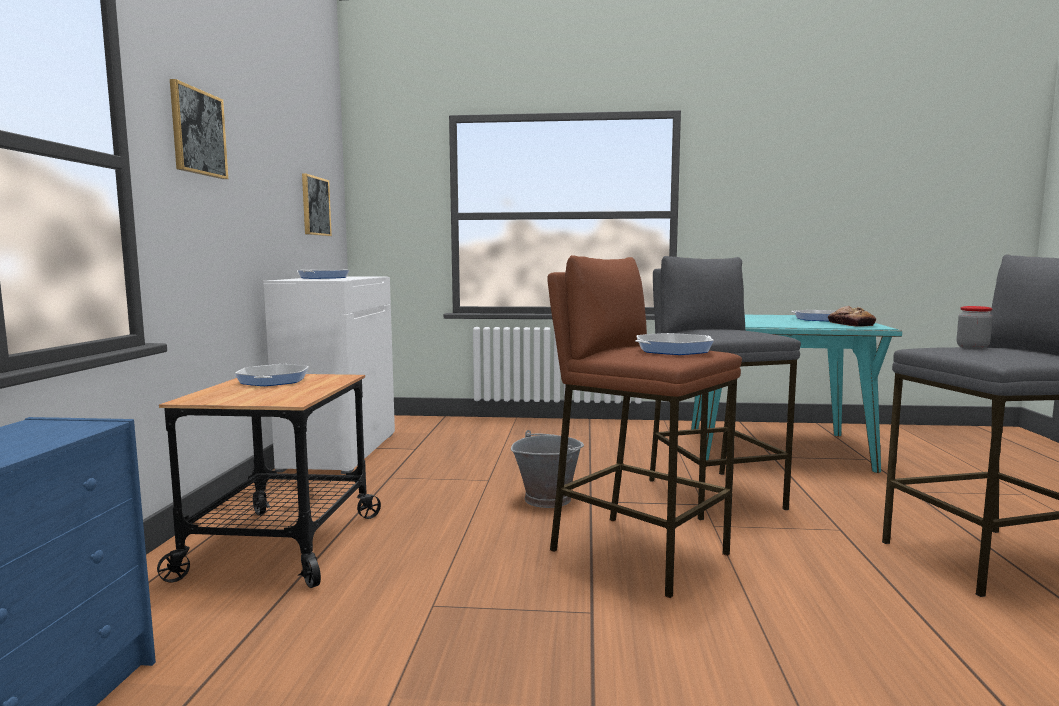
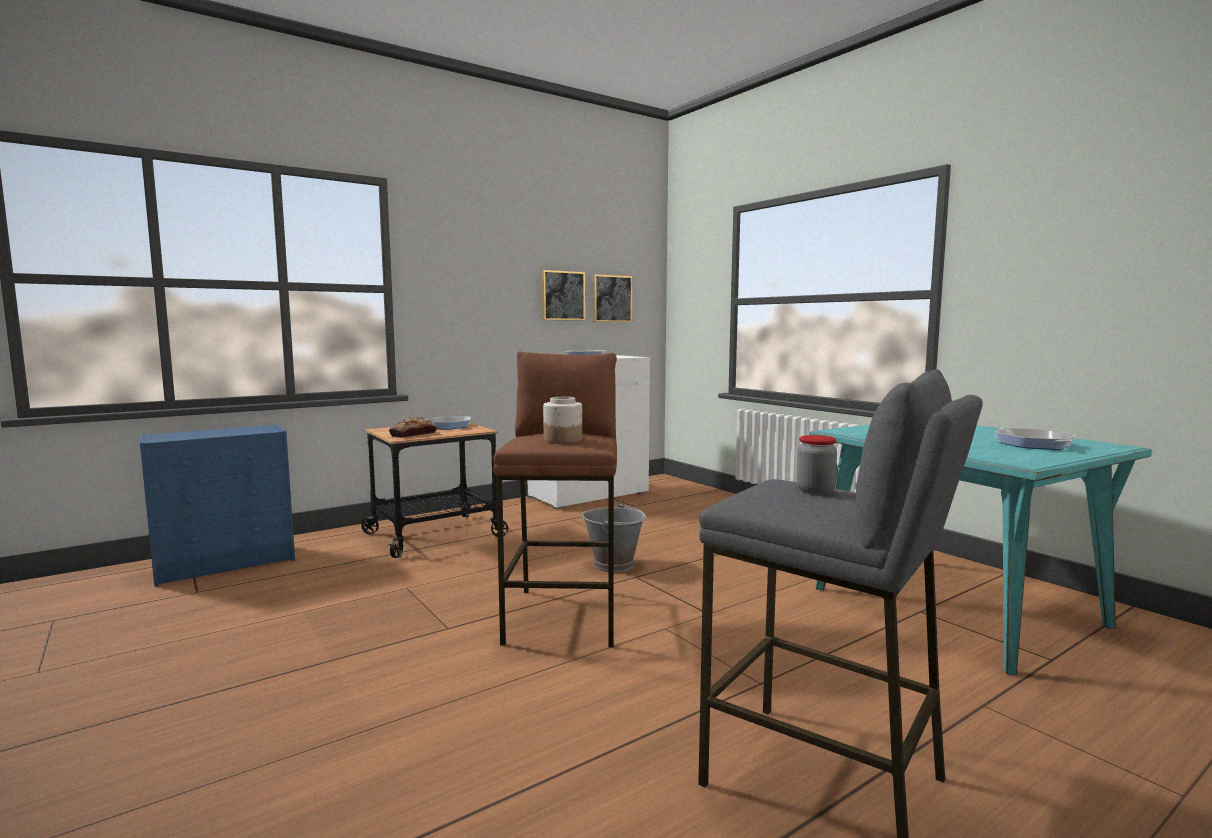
camera: 50 degrees right, 0 degrees up
(198, 132) = (461, 261): picture -> picture (563, 295)
(673, 350) = (563, 439): frying pan -> jar
(713, 494) = (743, 611): grey stool -> none
(850, 324) = (1017, 454): bread -> bread (413, 434)

